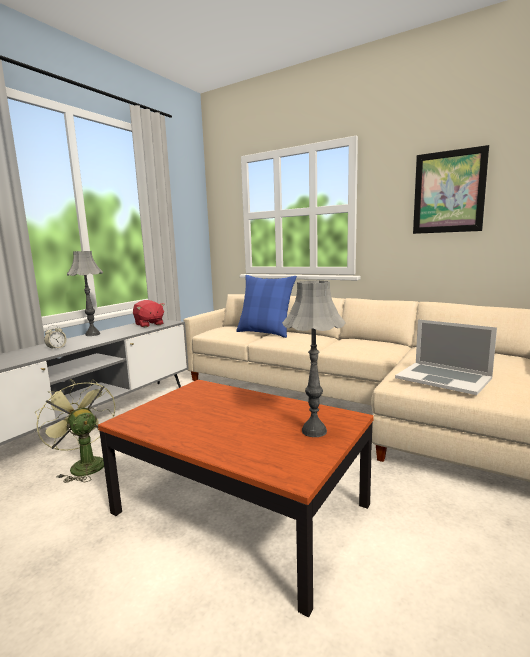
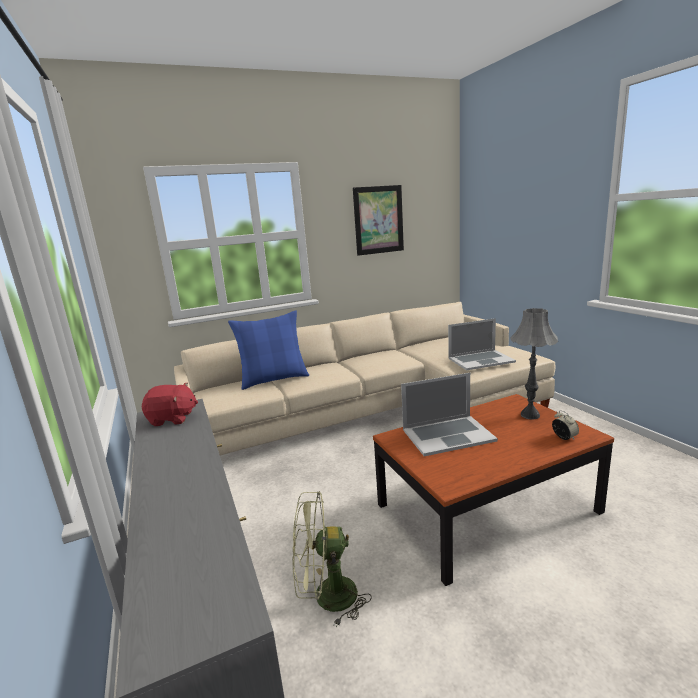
camera: 55 degrees left, 5 degrees up
(56, 348) = (190, 493): alarm clock -> alarm clock (564, 437)
(92, 334) = (151, 461): grey table lamp -> none
(221, 402) = (447, 435): none -> laptop

